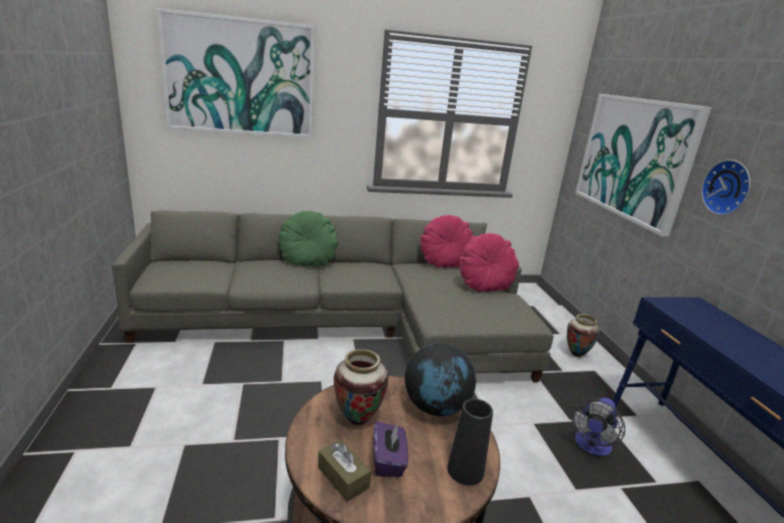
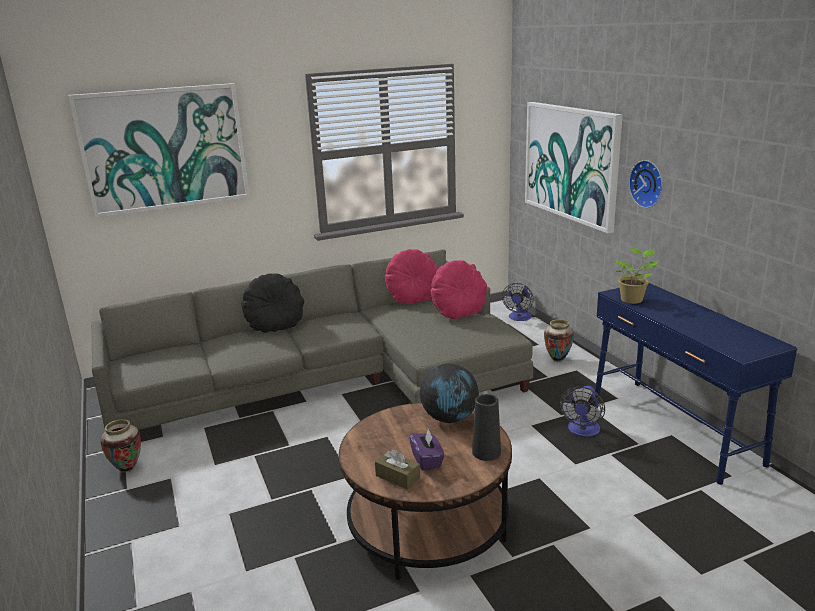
camera: 10 degrees left, 0 degrees up
(308, 263) = (276, 328): green pillow -> black pillow
(357, 419) = (391, 440): vase -> vase (127, 468)
(545, 303) = (519, 318): none -> fan
(683, 314) = (632, 299): none -> potted plant

